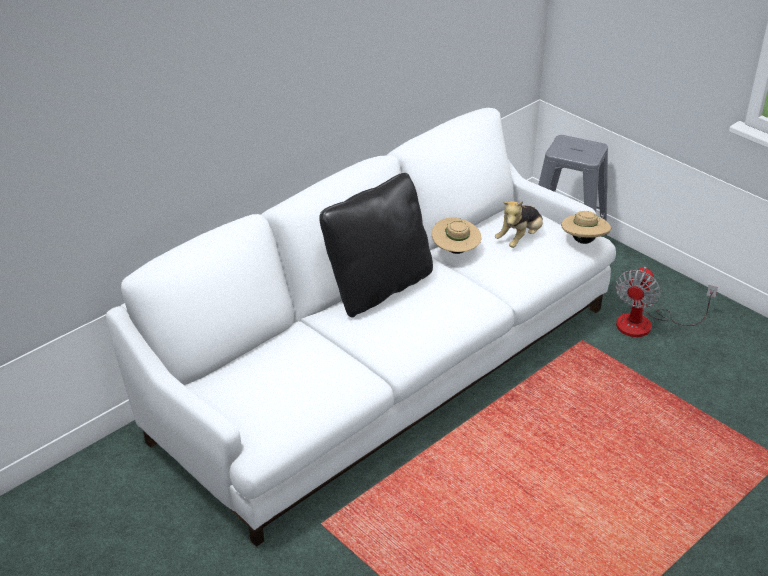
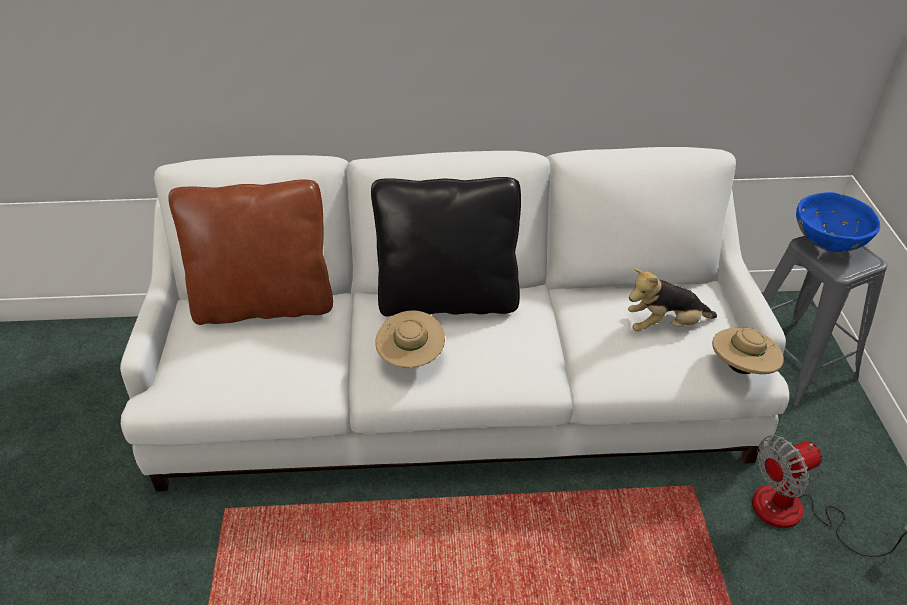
camera: 40 degrees right, 5 degrees up
(255, 355) = (264, 304): none -> brown pillow
(455, 251) = (575, 302): beige hat -> beige hat (410, 358)
(566, 147) = (827, 244): none -> blue bowl

